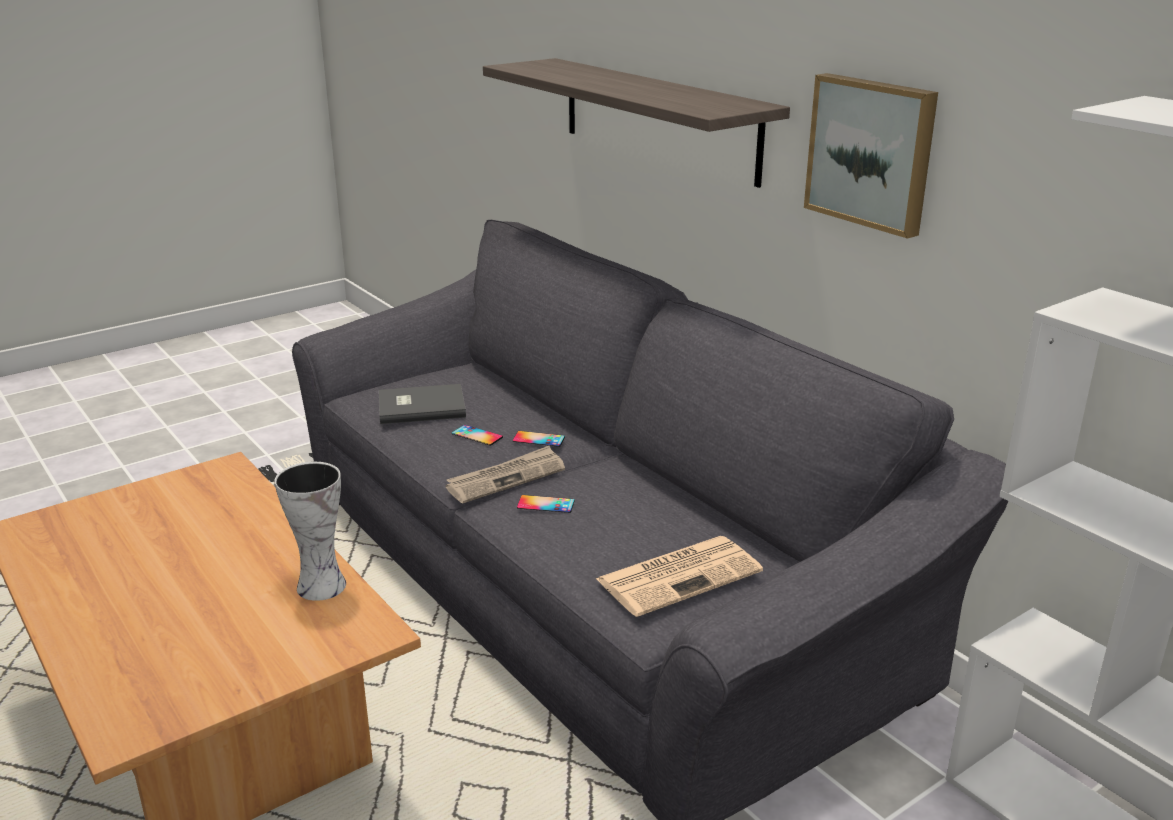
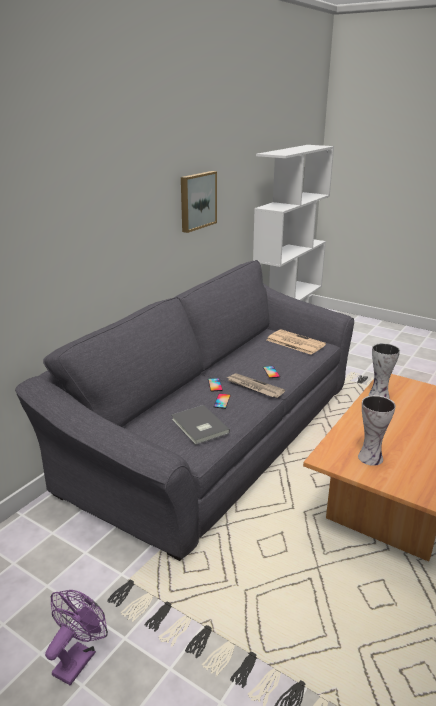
camera: 110 degrees left, 0 degrees up
(177, 505) = (370, 457): none -> vase
(273, 432) = (78, 658): none -> purple fan
(658, 119) = (108, 233): shelf -> none

